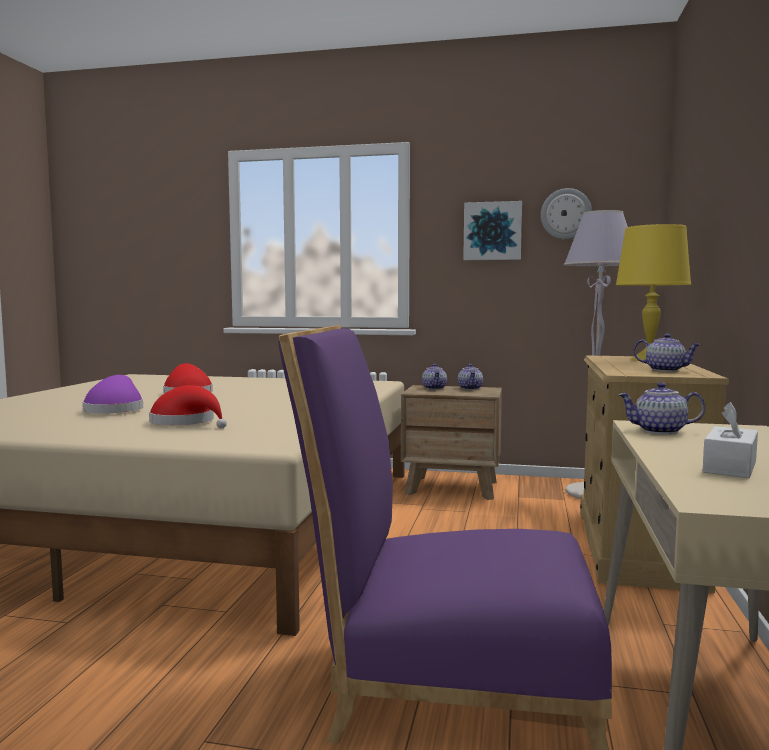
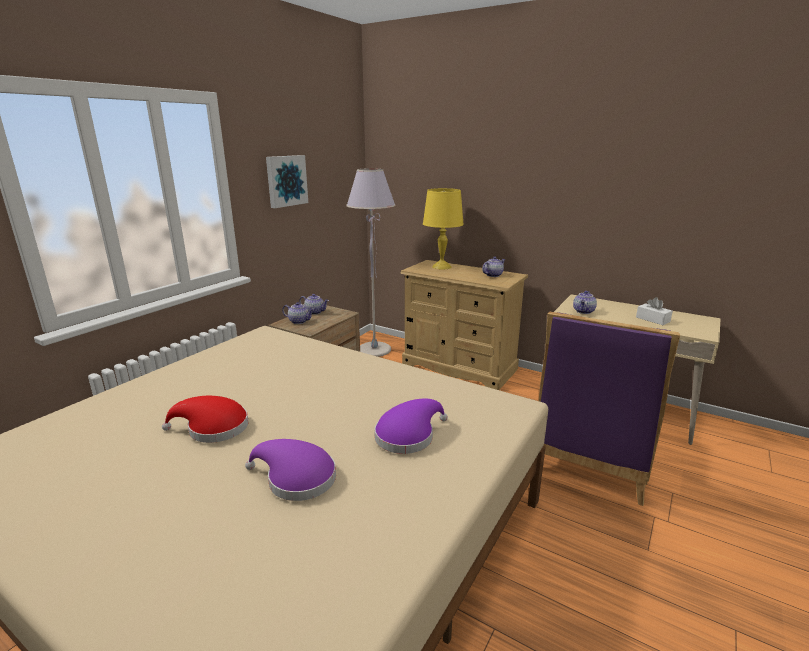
camera: 70 degrees left, 15 degrees up
(186, 423) = (408, 436): red hat -> purple hat
(566, 214) = (324, 164): wall clock -> none

